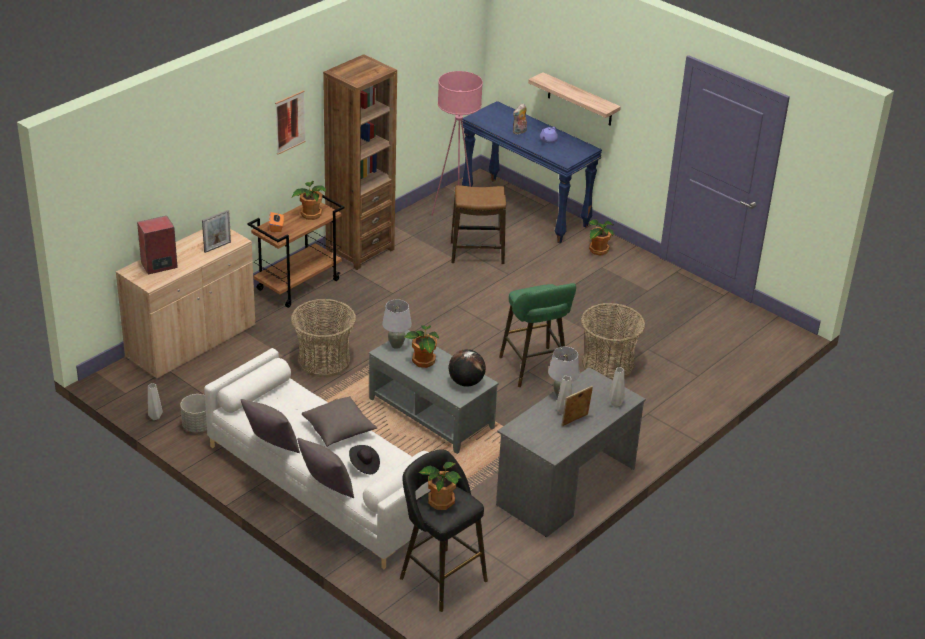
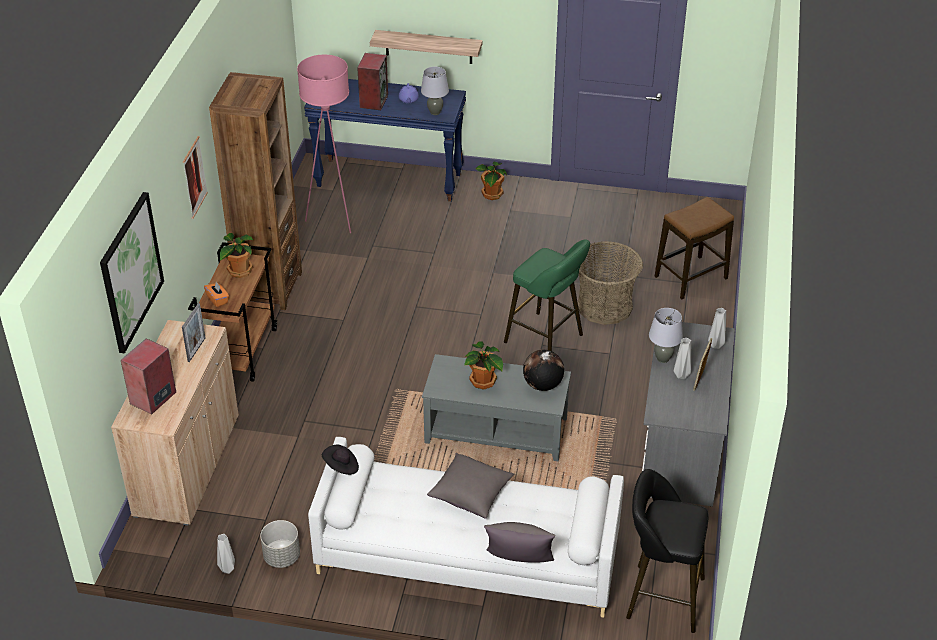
camera: 30 degrees left, 5 degrees up
(177, 162) = (131, 272): none -> picture
(271, 447) = (423, 546): grey pillow -> none
(324, 361) = (343, 423): basket -> none
(364, 466) = (531, 520): black hat -> black hat (341, 467)
(396, 345) = (441, 376): grey table lamp -> grey table lamp (435, 112)
(440, 501) = (668, 523): potted plant -> none
(477, 253) = (385, 243): stool -> stool (691, 278)
(519, 132) = (373, 101): plush toy -> speaker

